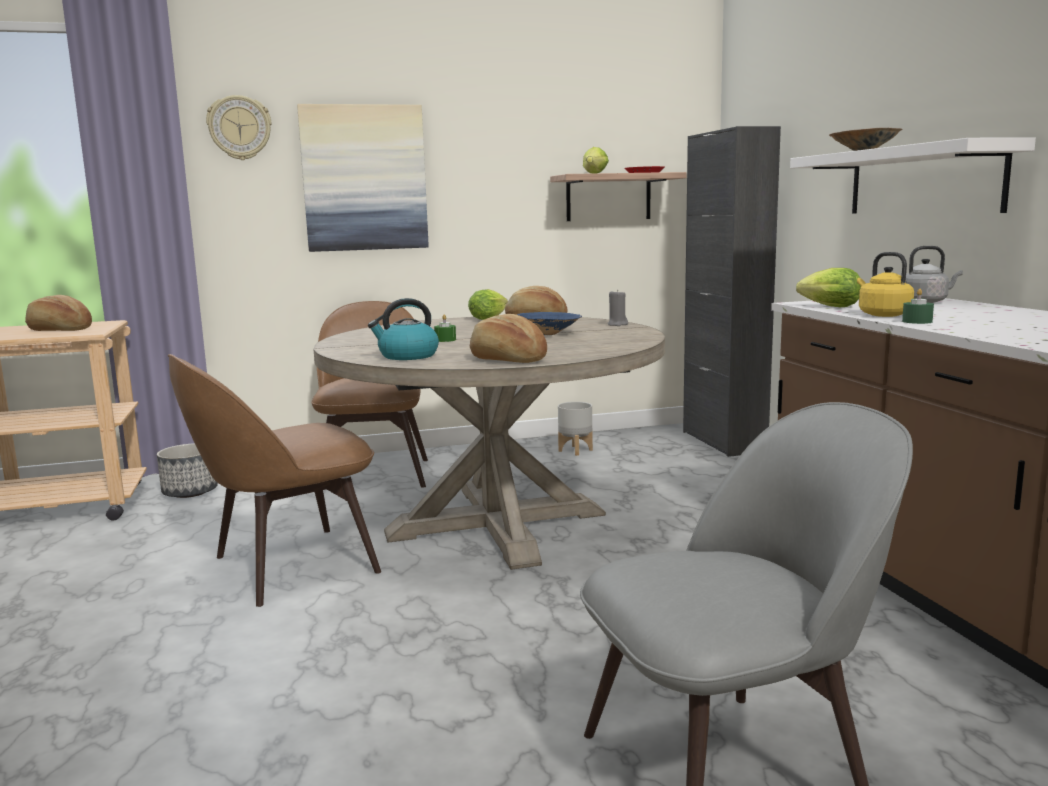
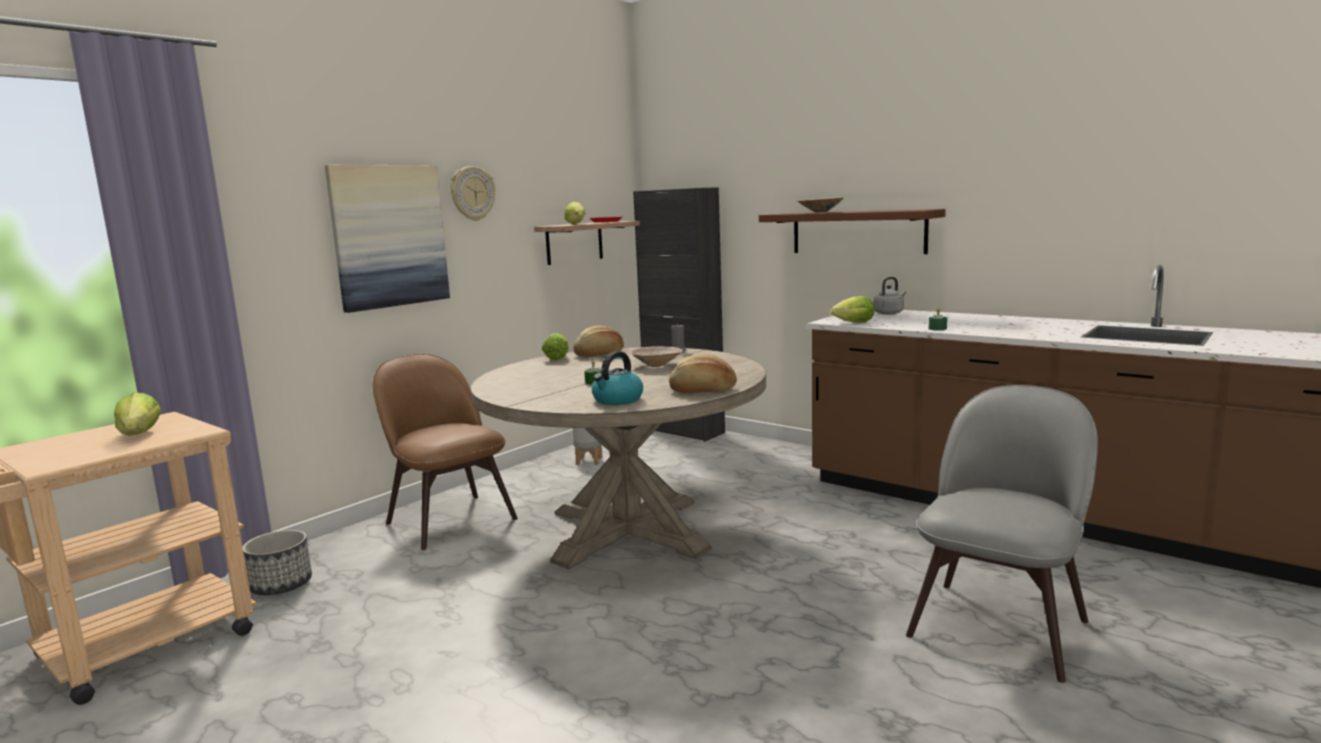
camera: 35 degrees left, 0 degrees up
(59, 330) = (140, 434): bread -> lettuce
(239, 128) = (268, 189): wall clock -> wall clock (472, 193)
(288, 566) = (519, 613): brown chair -> none
(549, 334) = (657, 365): blue bowl -> beige bowl
(882, 314) = (903, 325): yellow kettle -> none
(923, 181) = (857, 232): white shelf -> brown shelf

